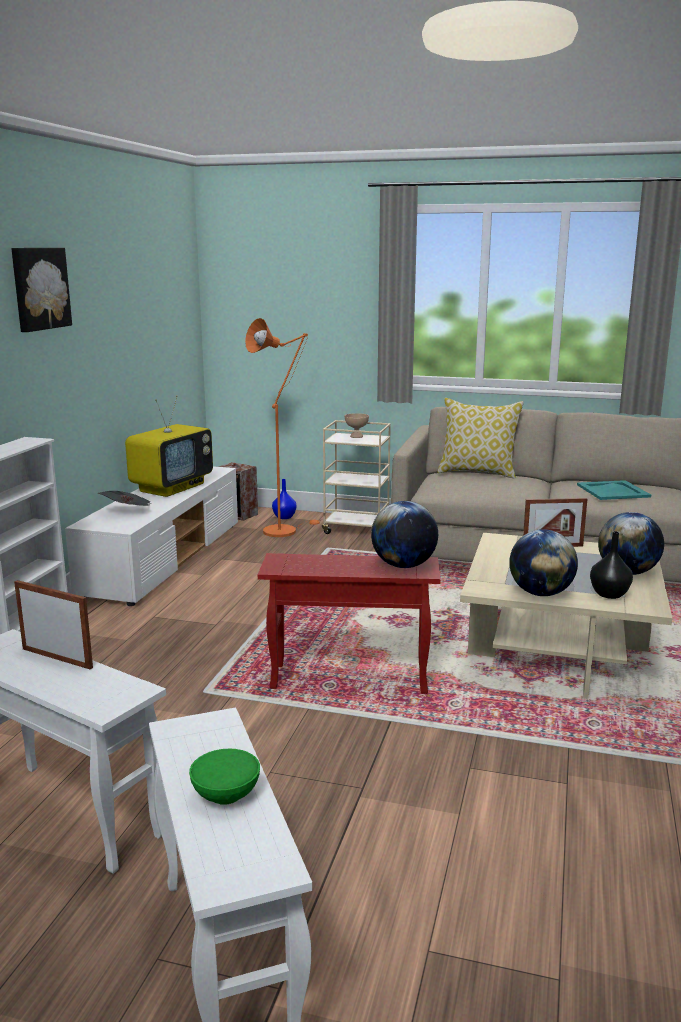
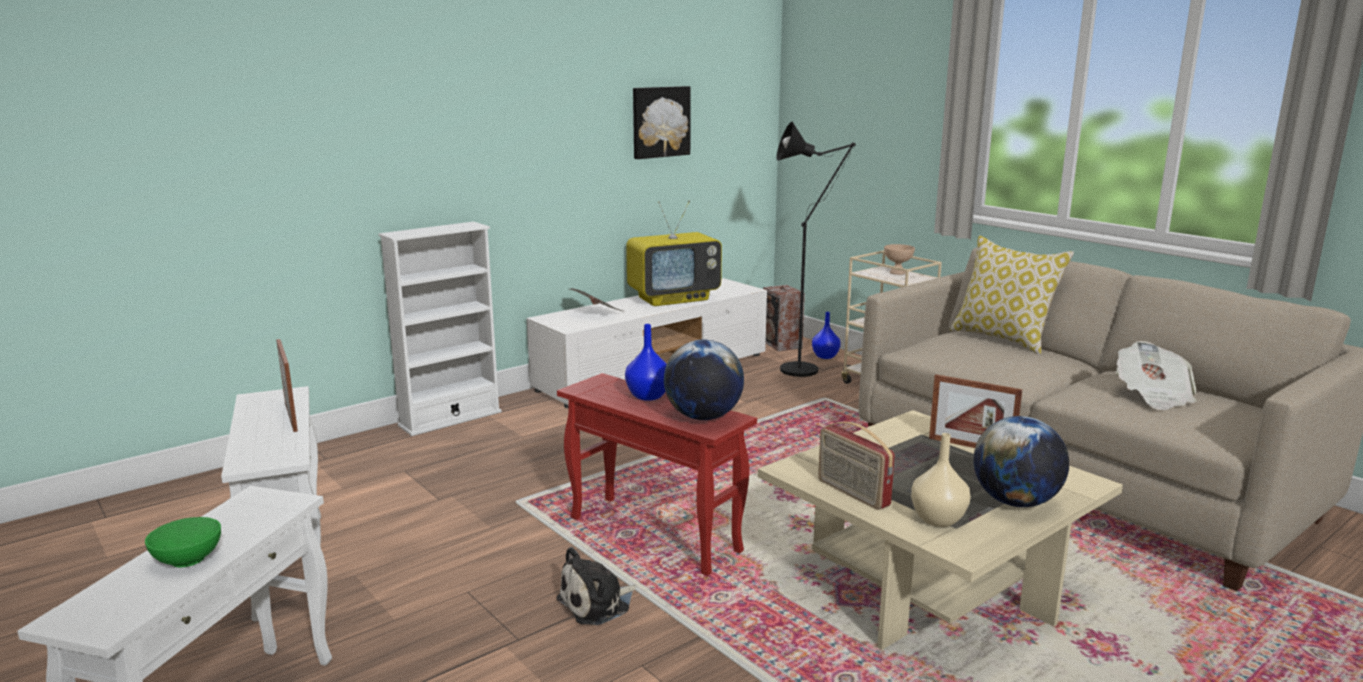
camera: 35 degrees right, 0 degrees up
(39, 288) = (517, 79): picture -> picture (660, 122)
(284, 530) = (806, 369): orange floor lamp -> black floor lamp
(335, 561) = (647, 396): none -> blue vase
(381, 741) = (597, 604): none -> plush toy
(540, 593) = (852, 493): globe -> radio
(610, 594) = (939, 520): black vase -> beige vase
(613, 491) = (1153, 396): turquoise tray -> newspaper

